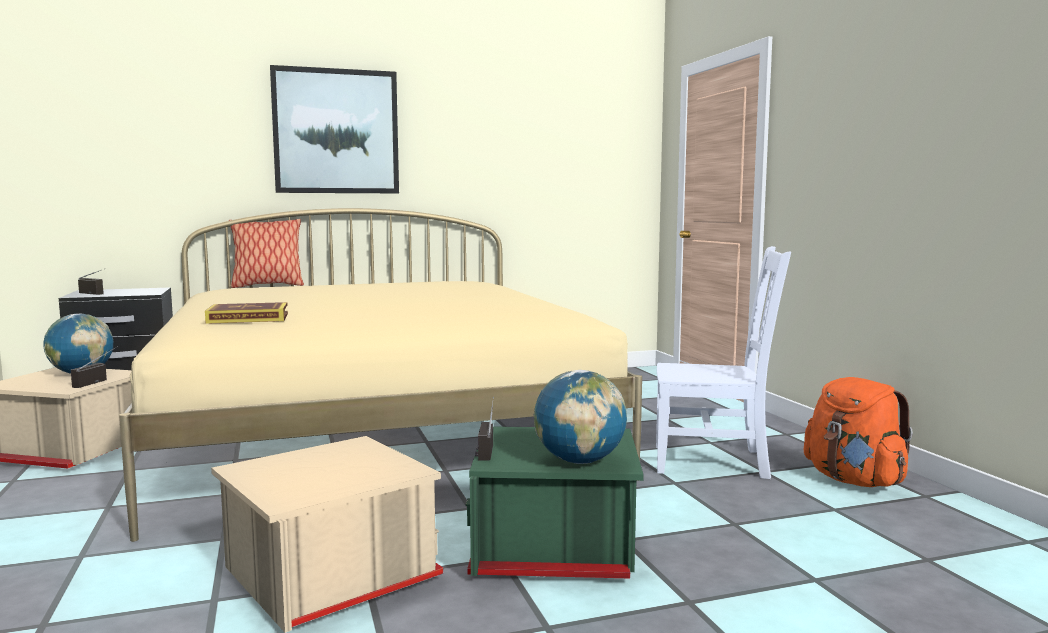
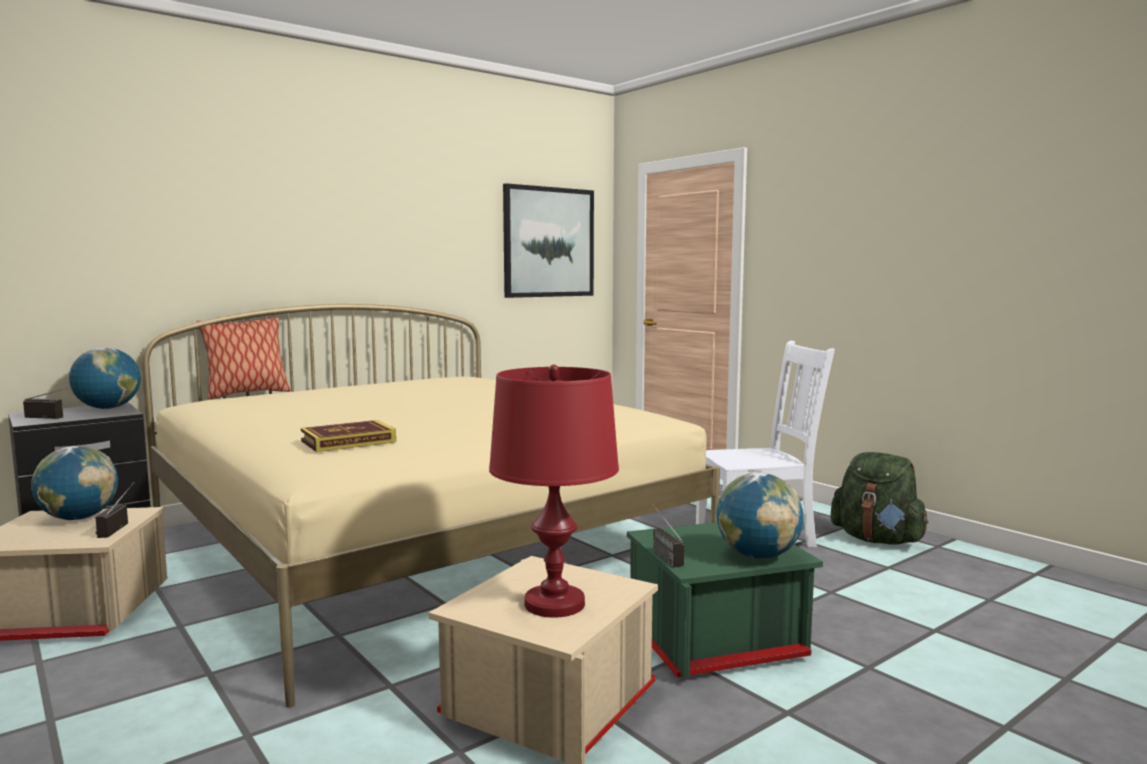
camera: 20 degrees left, 0 degrees up
(146, 290) = (108, 408): none -> globe
(321, 475) = (555, 604): none -> red table lamp
(336, 131) = (313, 221): picture -> picture (548, 242)
(854, 480) = (877, 540): orange backpack -> green backpack

